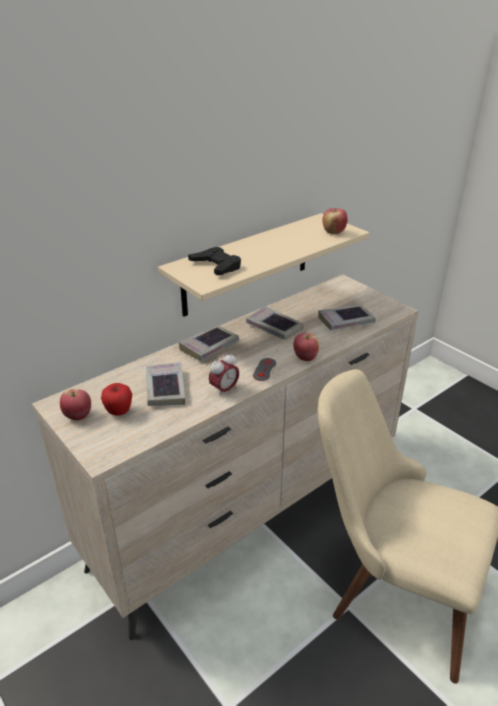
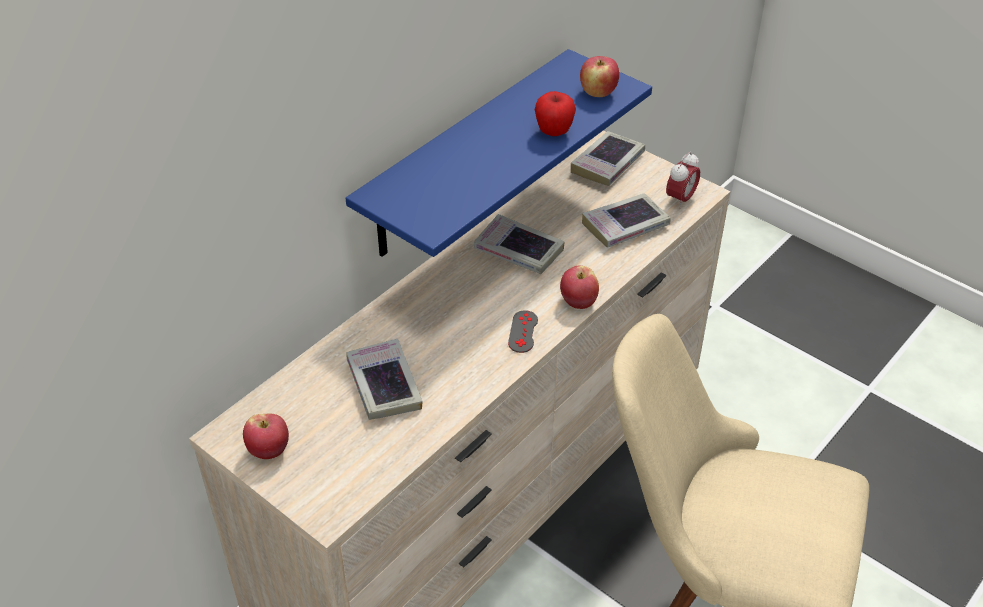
camera: 10 degrees left, 10 degrees up
(119, 412) = (328, 435): apple -> apple (554, 132)
(209, 346) = (428, 299): book -> book (607, 163)
(216, 266) = (437, 186): black game controller -> none
(224, 390) = (473, 376): alarm clock -> alarm clock (680, 199)
(247, 264) = (466, 156): beige shelf -> blue shelf

